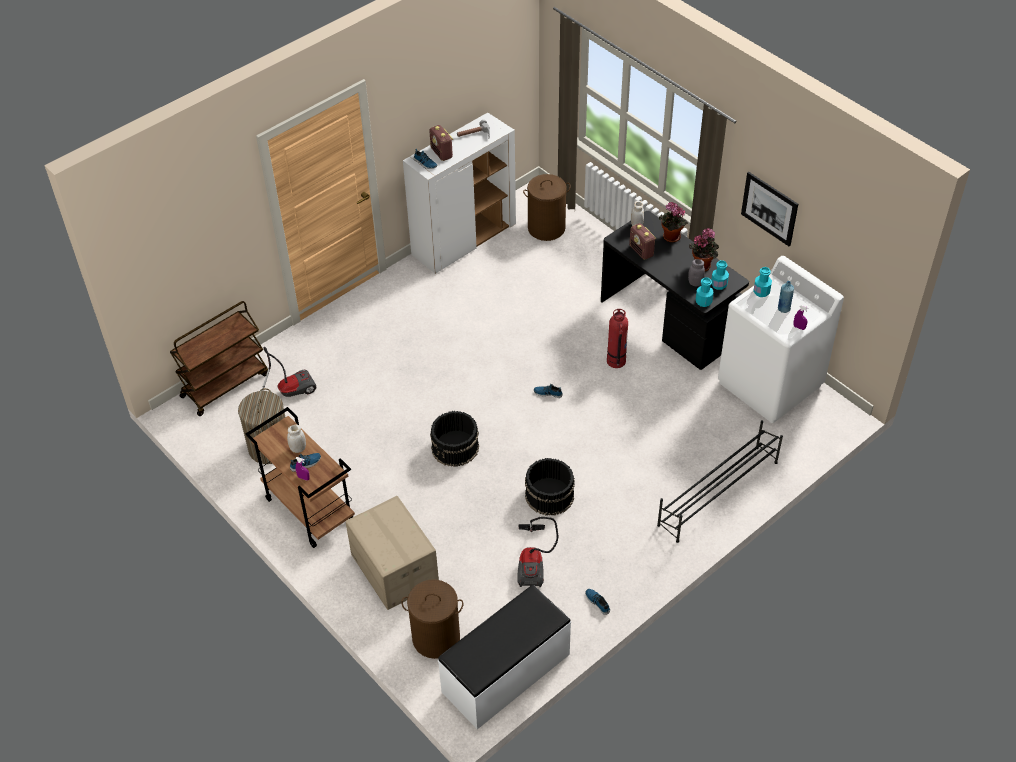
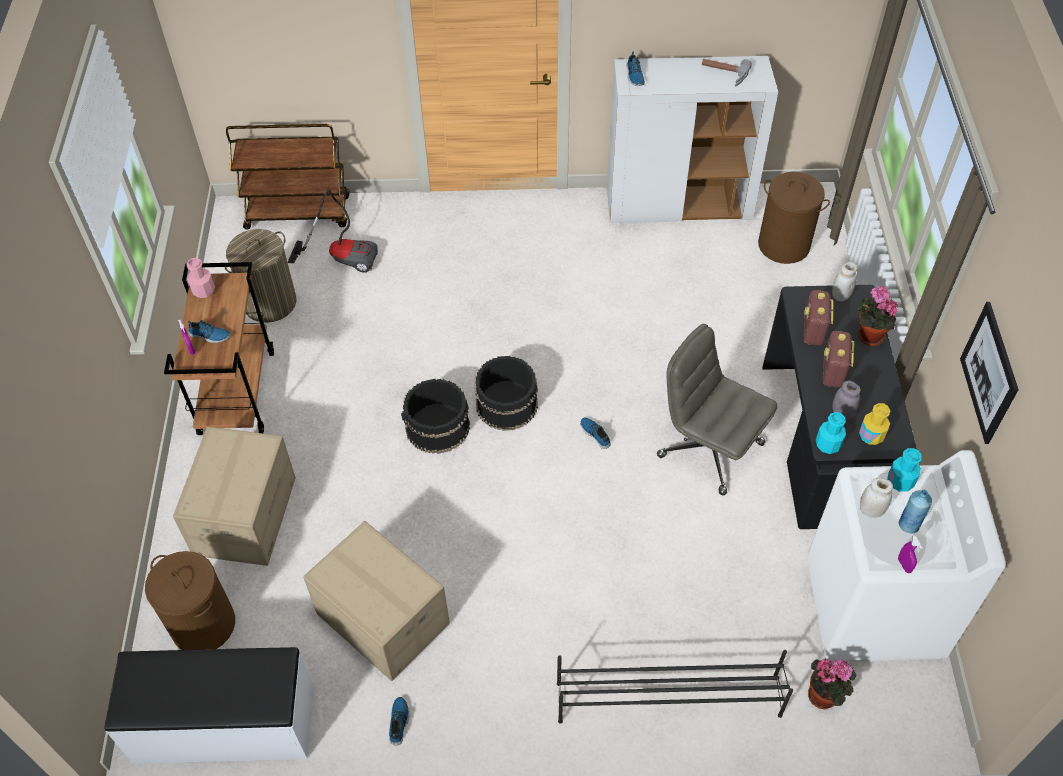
camera: 40 degrees right, 5 degrees up
(270, 443) = (203, 290): none -> pink bottle
(298, 448) = (220, 314): white jar -> white jar (871, 510)
(442, 153) = (665, 74): radio -> radio (833, 372)
(534, 562) = (382, 619): vacuum cleaner -> cardboard box
(549, 495) = (476, 553): black bucket -> black bucket (506, 404)
(616, 361) = (709, 449): fire extinguisher -> grey office chair
(702, 265) = (875, 396): potted plant -> potted plant (825, 695)
(719, 284) = (871, 435): turquoise bottle -> yellow bottle

